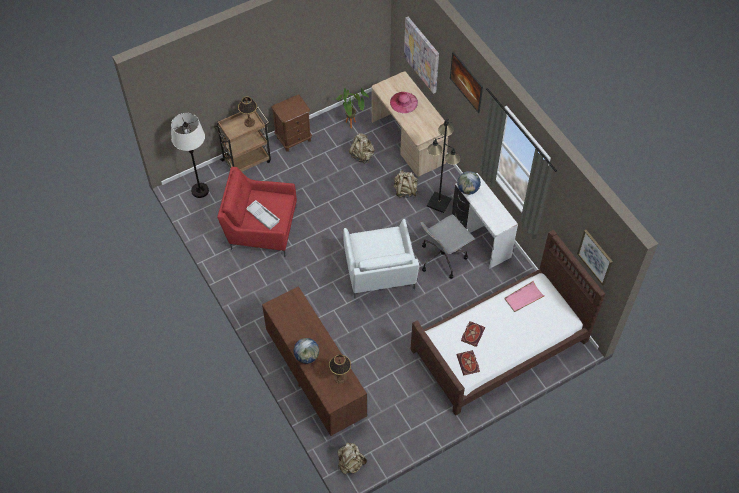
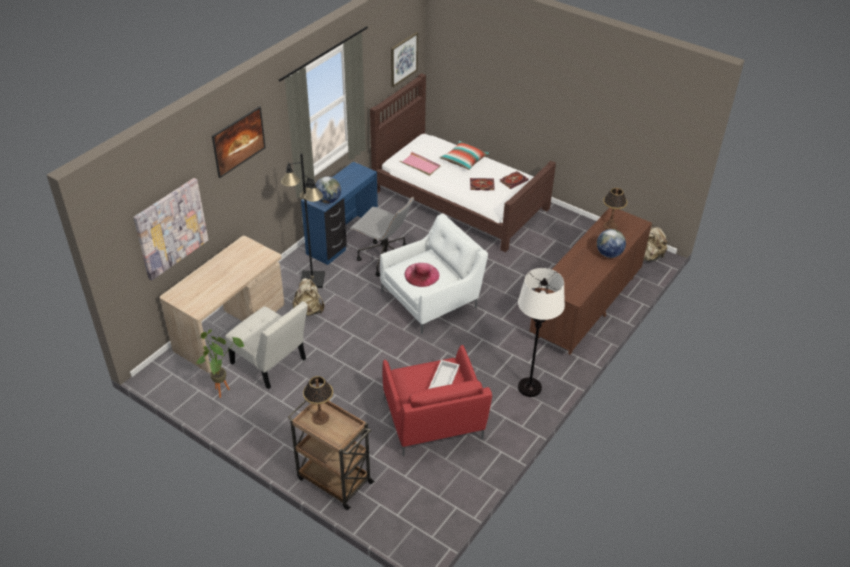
camera: 115 degrees left, 15 degrees down
(200, 190) = (412, 513): white floor lamp -> white floor lamp (529, 388)
(294, 139) = (272, 441): brown nightstand -> none
(362, 155) = (271, 363): beige backpack -> white chair
(403, 102) = (216, 283): pink hat -> pink hat (421, 274)
(480, 238) = (343, 239): white desk -> blue desk
(517, 336) = (464, 161): none -> pillow

